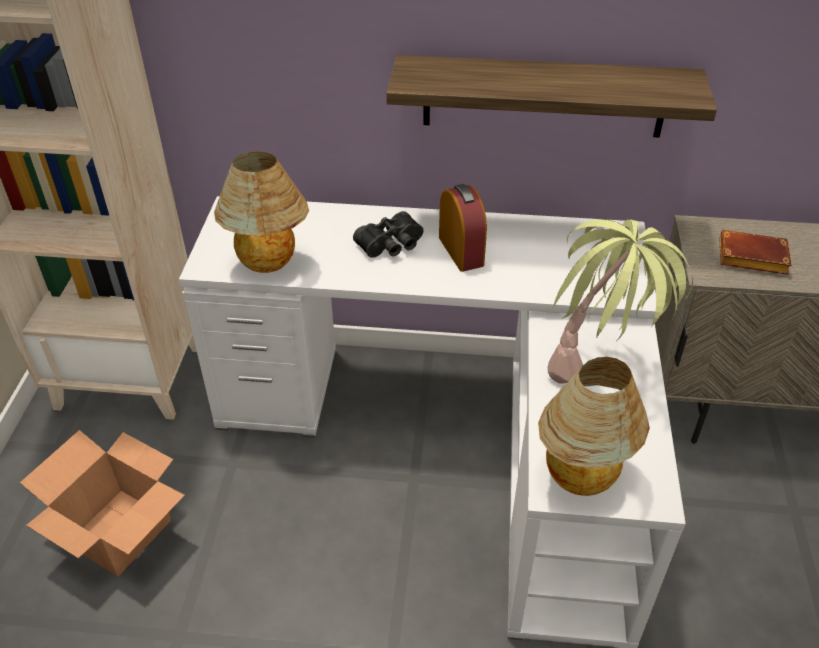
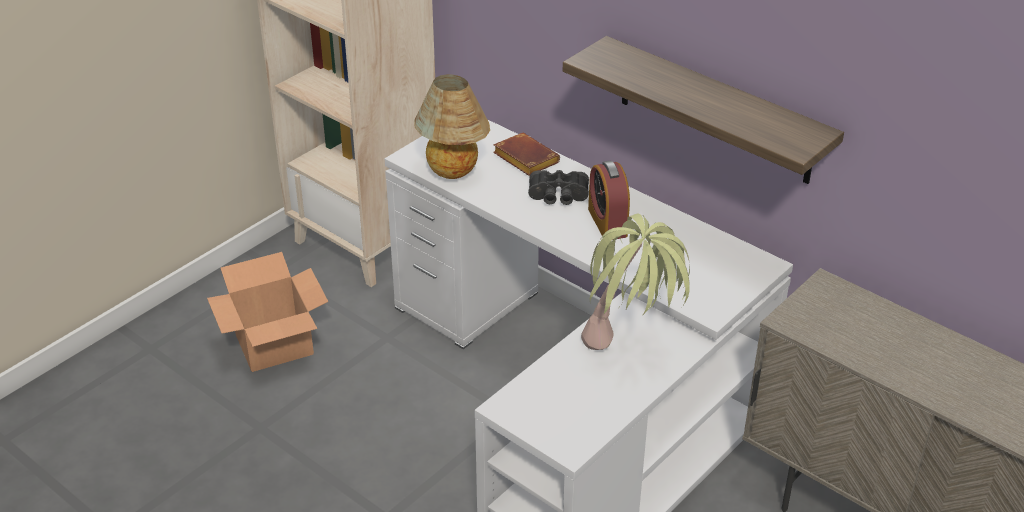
camera: 35 degrees right, 5 degrees down
(461, 251) = (607, 222): alarm clock -> alarm clock turned 150 degrees clockwise
(581, 478) = (532, 410): table lamp -> none
(750, 258) = (842, 327): brown book -> brown book (523, 159)

